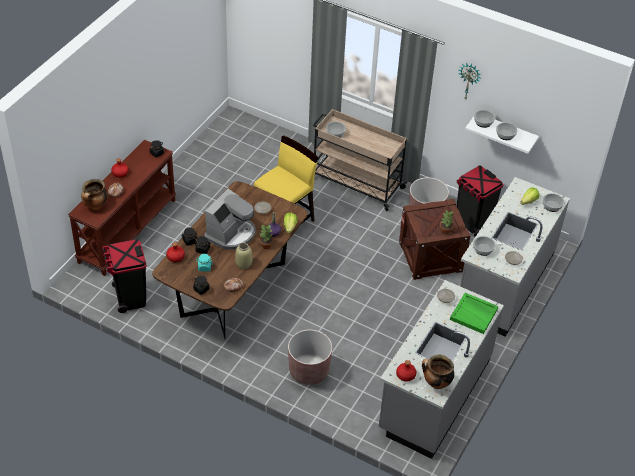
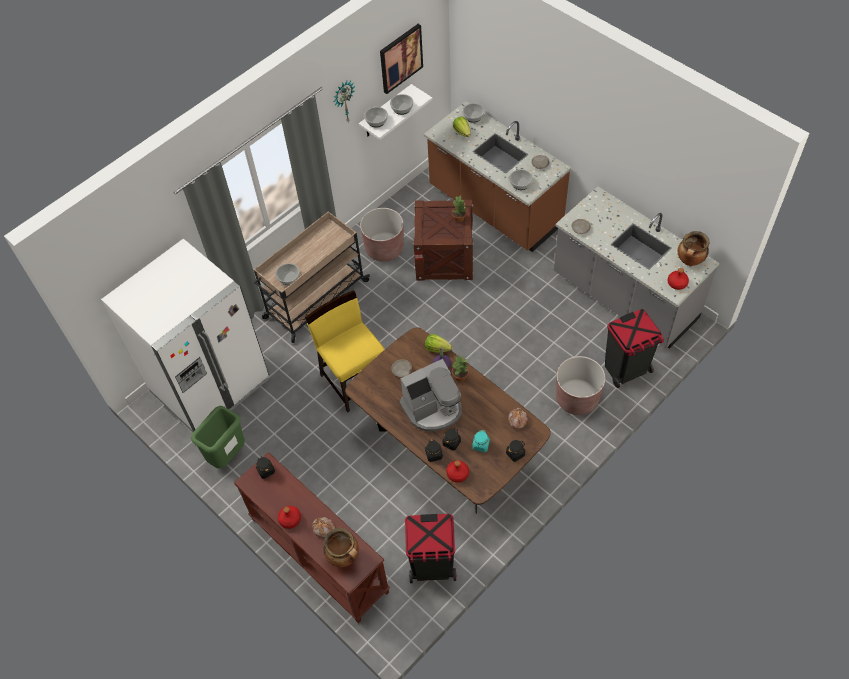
camera: 70 degrees left, 10 degrees up
(199, 164) = (227, 455): none -> green trash can
(231, 234) = (433, 408): coffee machine -> coffee machine turned 105 degrees clockwise
(243, 264) = (484, 404): beige vase -> none
(255, 142) = (210, 386): none -> white fridge
(472, 223) = (407, 212): black trash can -> black trash can (626, 369)
(474, 314) = (606, 211): green tray -> none
(504, 282) = (494, 207): grey counter -> brown counter
(535, 103) = (400, 58): none -> picture

